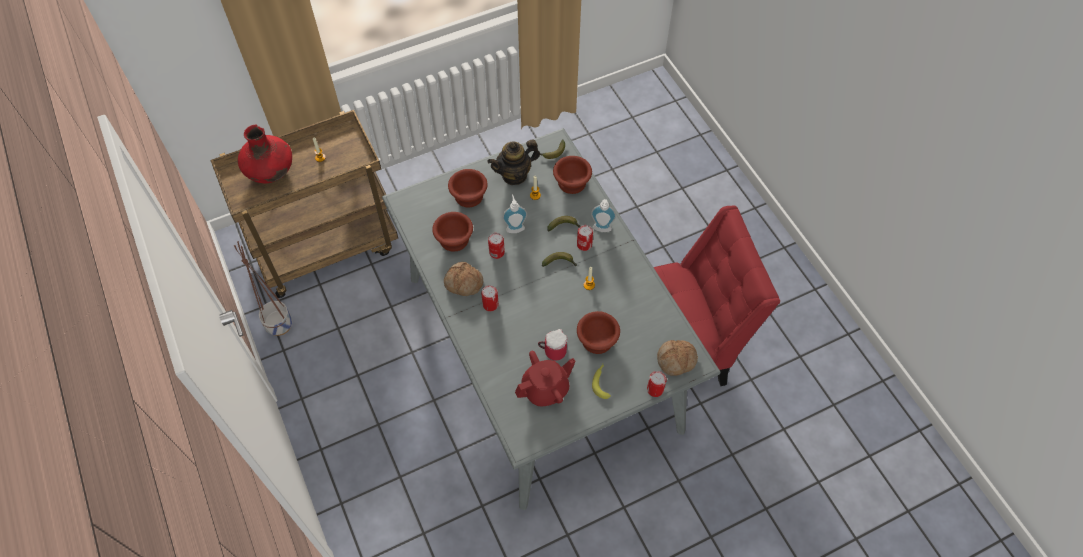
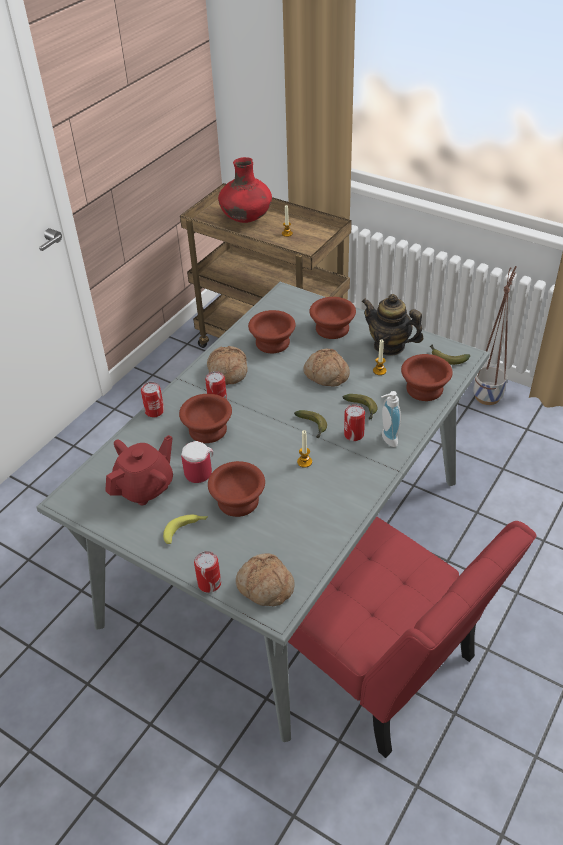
camera: 60 degrees right, 15 degrees down
(279, 325) = (174, 360): planter -> planter (487, 396)
(497, 252) = (283, 377): can -> can (154, 411)
(515, 227) = (326, 375): soap dispenser -> bread
(515, 324) = (208, 429): none -> brown bowl
(545, 389) = (145, 487): red teapot -> red teapot turned 75 degrees counterclockwise

